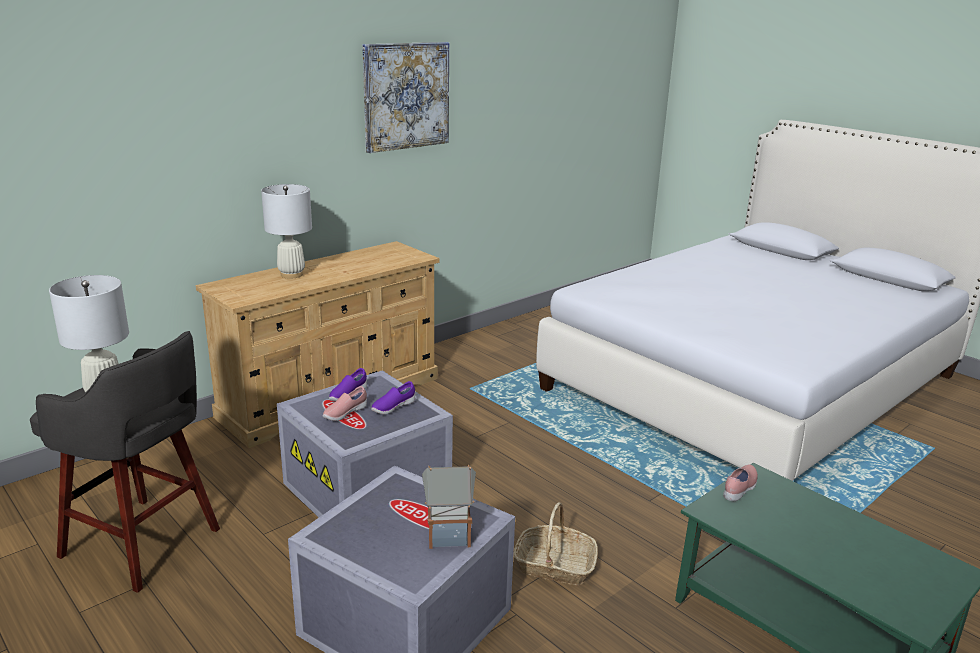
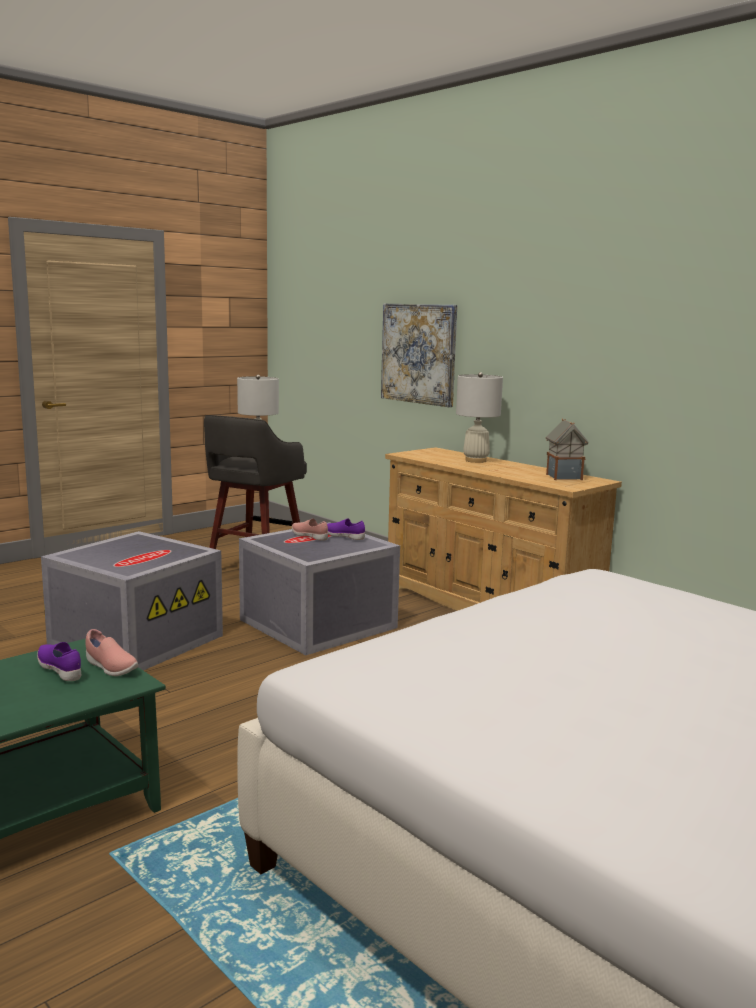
camera: 90 degrees right, 10 degrees down
(393, 407) = (320, 549): purple shoe -> purple shoe (61, 671)
(406, 96) = (657, 305): picture -> picture (419, 353)
(447, 535) = (114, 562): toy house -> toy house (563, 477)
(554, 565) = (179, 697): basket -> none

